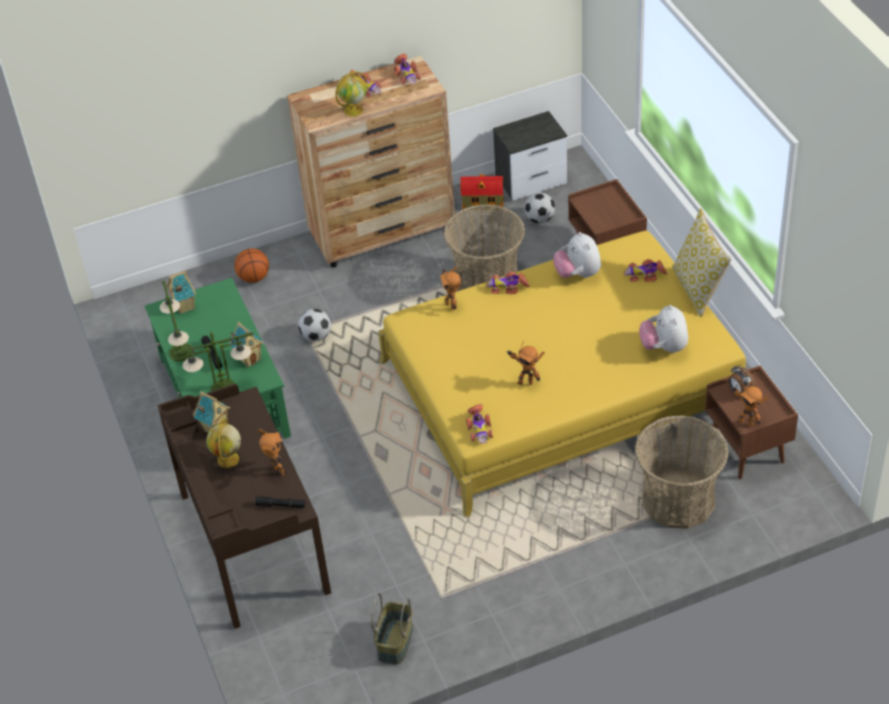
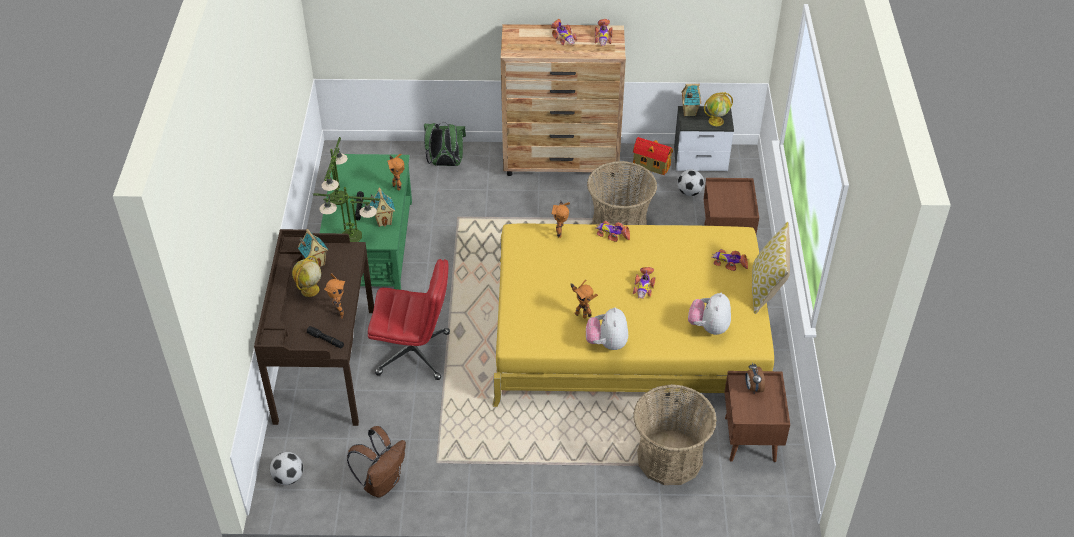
camera: 20 degrees right, 0 degrees up
(184, 307) = (361, 165): toy house -> toy house (688, 112)
(254, 278) = (445, 163): basketball -> green backpack
(316, 336) = (464, 224): football -> football (288, 477)
(346, 494) = (414, 353): none -> red office chair
(354, 110) = (545, 51): globe -> globe (716, 121)
(394, 641) = (382, 483): basket -> brown backpack
(479, 428) = (523, 338): toy car -> toy car (644, 286)
(578, 274) = (675, 243): plush toy -> plush toy (607, 343)
(746, 421) = (743, 414): toy robot -> toy robot (397, 186)

